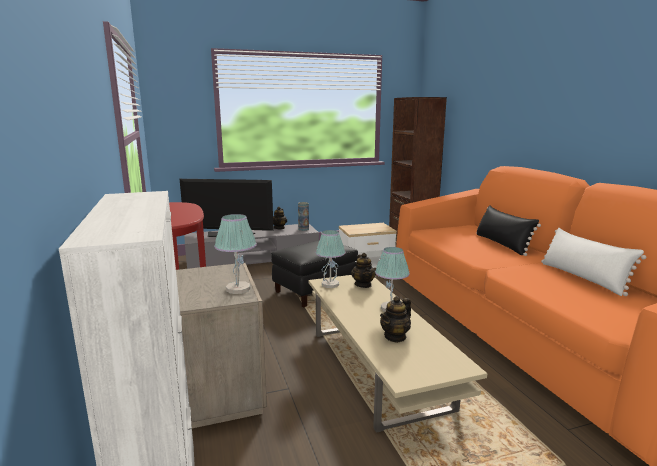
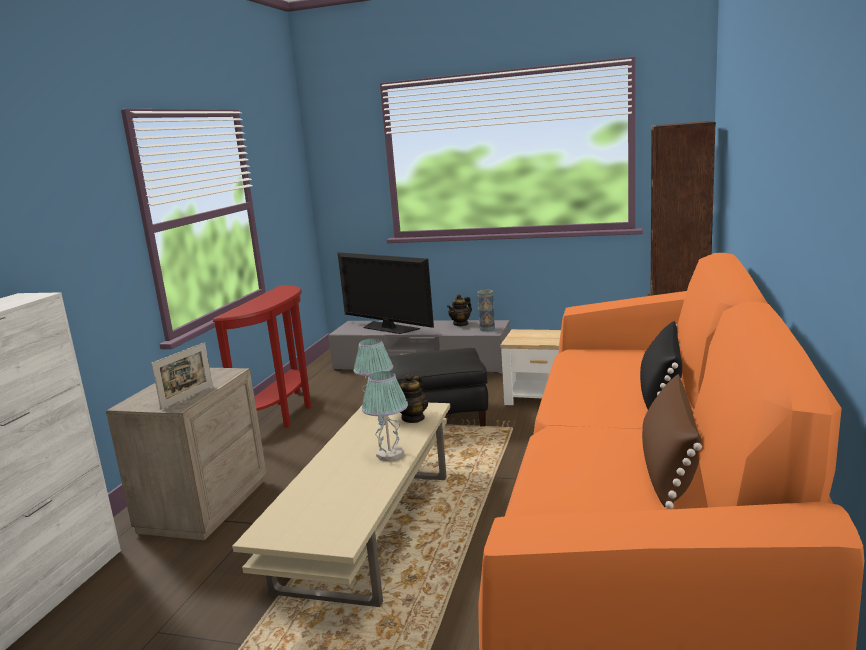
camera: 35 degrees right, 0 degrees up
(238, 289) = (187, 397): table lamp -> picture frame
(395, 336) = (335, 488): teapot -> none
(583, 278) = (669, 467): white pillow -> brown pillow

